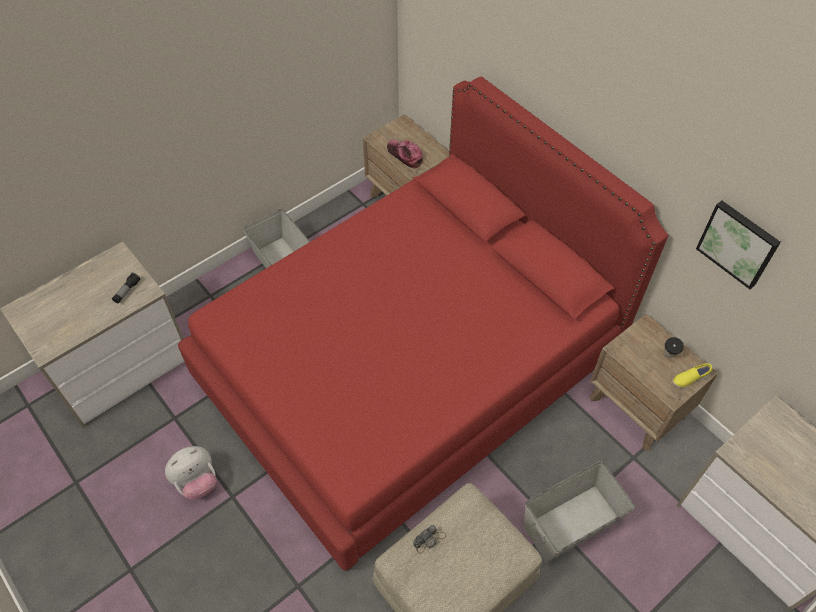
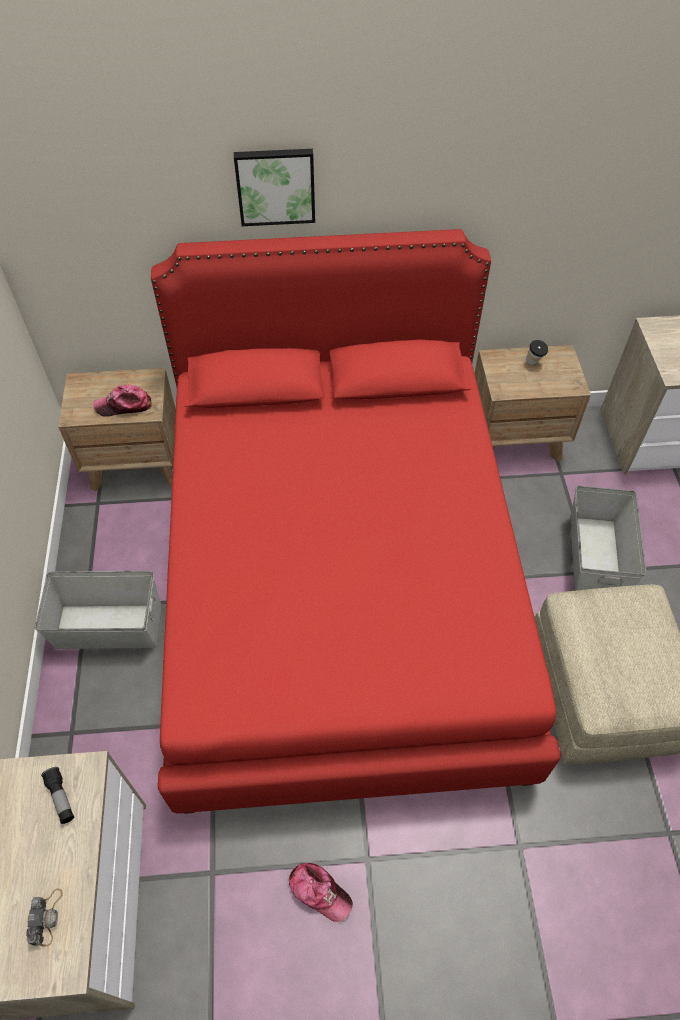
camera: 55 degrees left, 0 degrees up
(197, 481) = (319, 892): plush toy -> cap
(429, 540) = (596, 665): camera -> camera (47, 917)
(689, 379) = (566, 365): yellow shoe -> none
(738, 243) = (564, 201): picture -> picture (275, 185)

